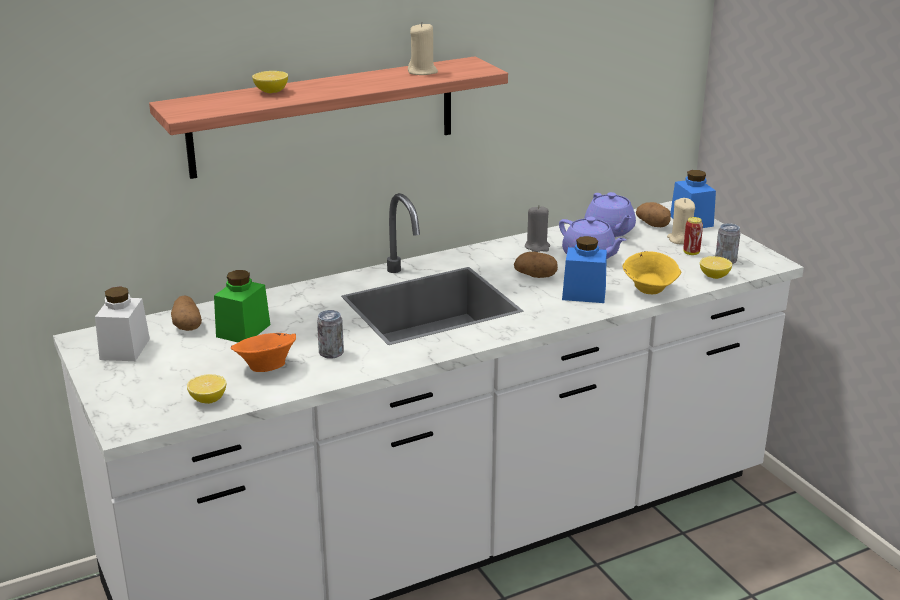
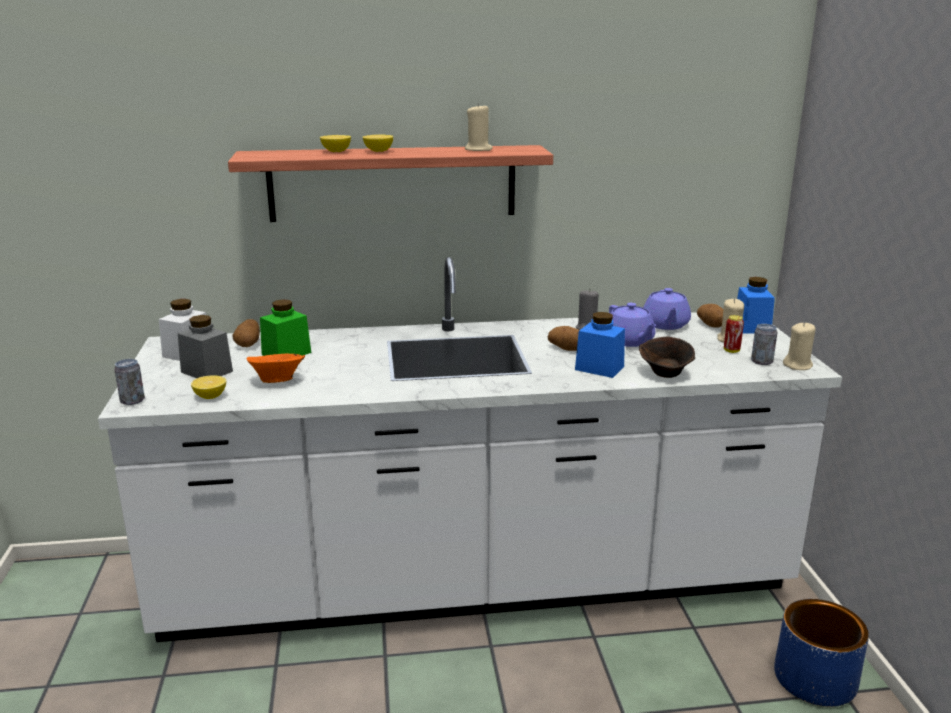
camera: 20 degrees right, 5 degrees down
(173, 369) = (207, 372): none -> grey jar
(331, 353) = (338, 379): can -> can (132, 400)
(650, 290) = (666, 374): yellow bowl -> brown bowl
(714, 276) = (740, 372): lemon -> lemon (378, 151)
(759, 260) = (798, 365): none -> beige candle
(808, 556) = (815, 680): none -> blue planter

